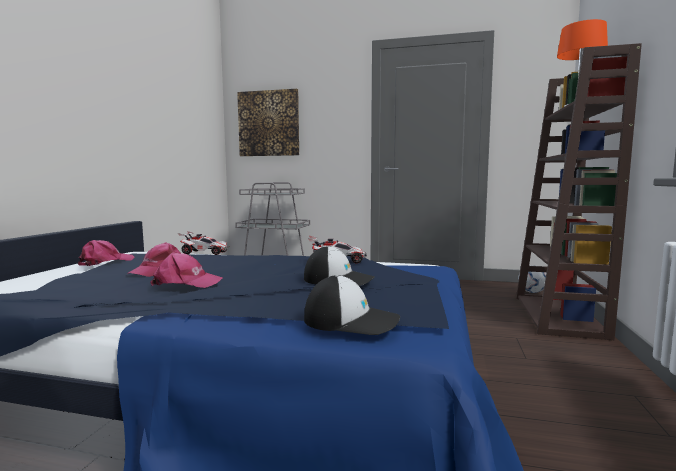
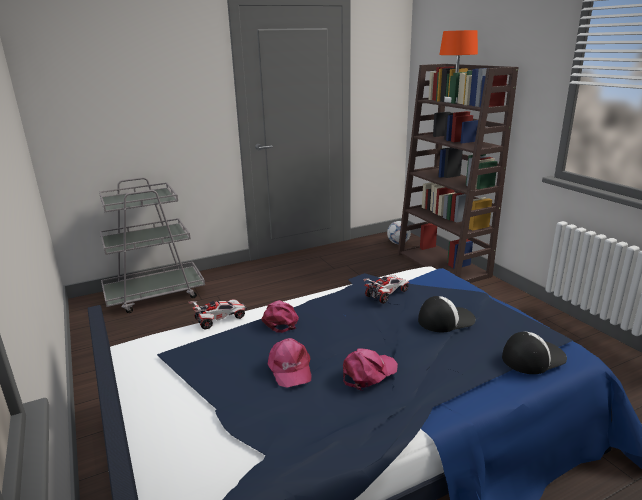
camera: 40 degrees left, 15 degrees up
(105, 262) = (181, 380): pink cap -> pink cap (280, 320)
(269, 123) = (97, 101): picture -> none

